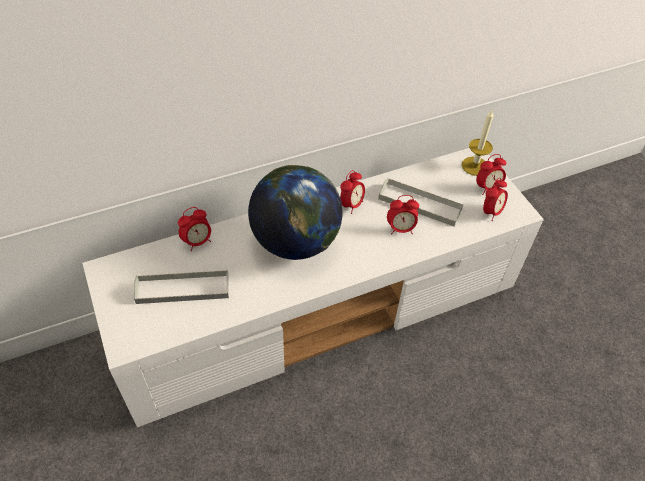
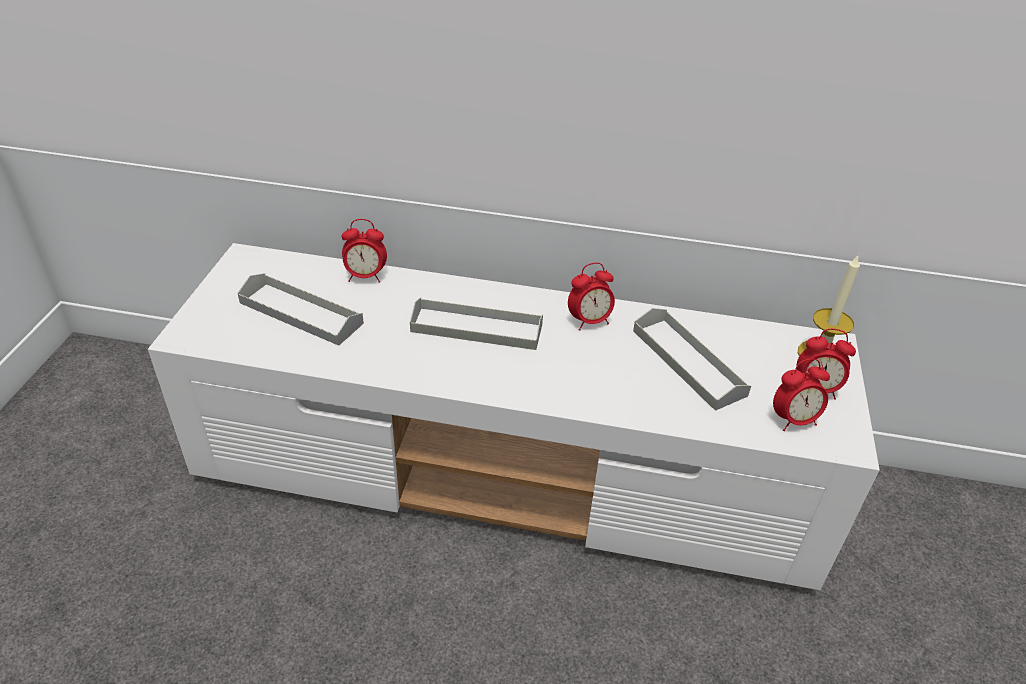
camera: 35 degrees right, 10 degrees down
(296, 242) = (476, 328): globe -> grey tray
(400, 229) = (631, 377): alarm clock -> none

